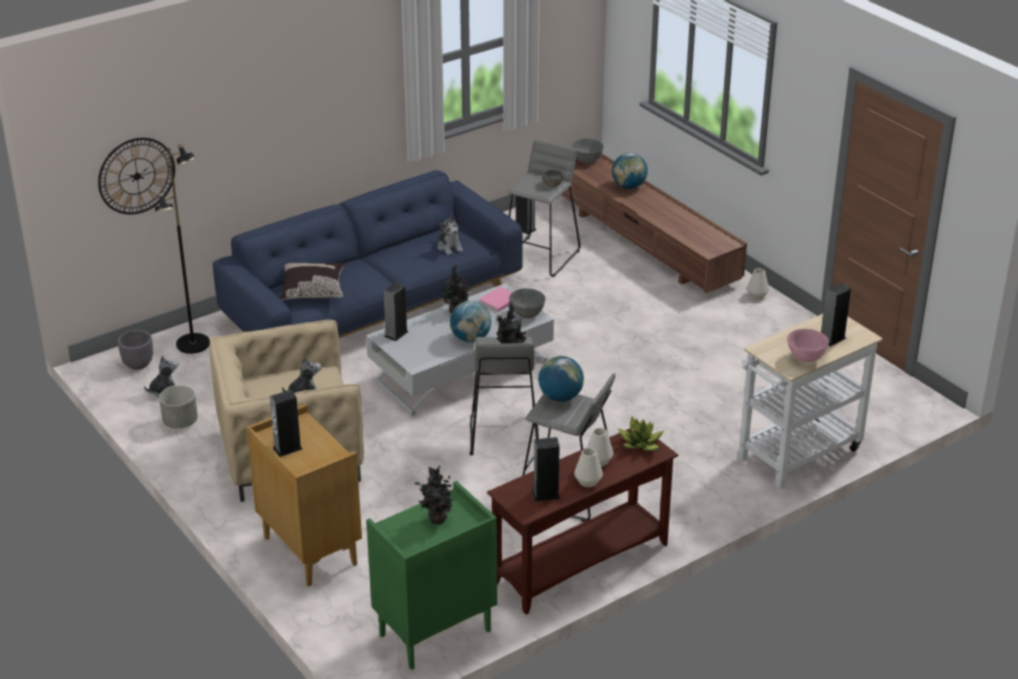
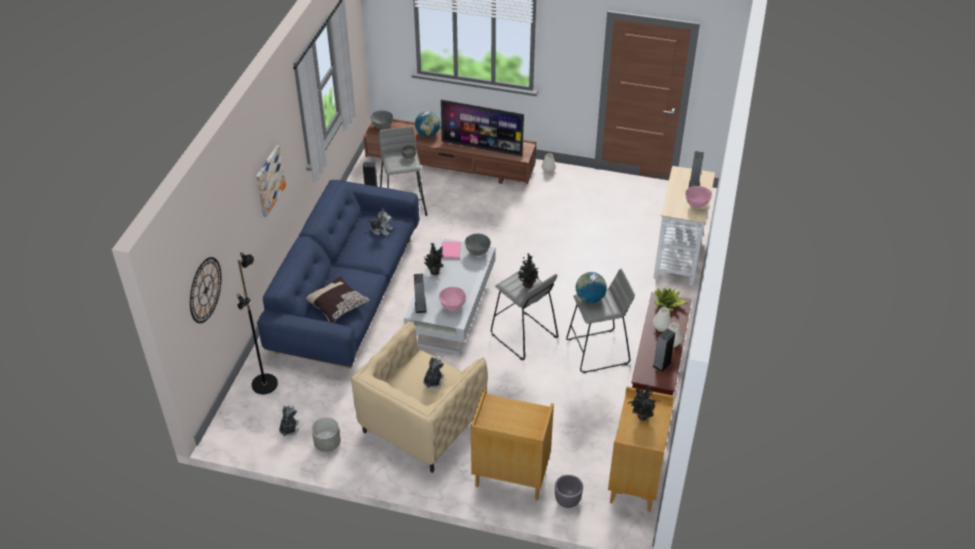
camera: 40 degrees left, 10 degrees up
(138, 364) = (246, 420): grey planter -> grey planter (567, 500)
(287, 448) = (506, 424): speaker -> none
(314, 112) = (269, 180): none -> picture
(429, 349) = (452, 306): none -> pink bowl
(434, 633) = (635, 481): green cabinet -> brown cabinet
(470, 339) = (466, 286): globe -> none
(673, 224) = (482, 148): none -> television

